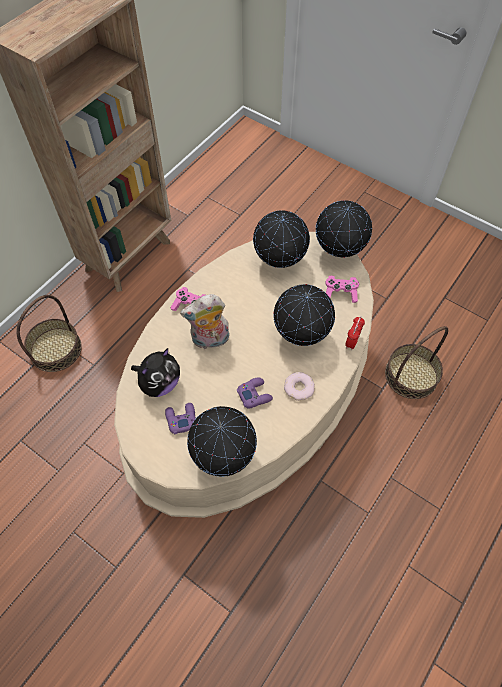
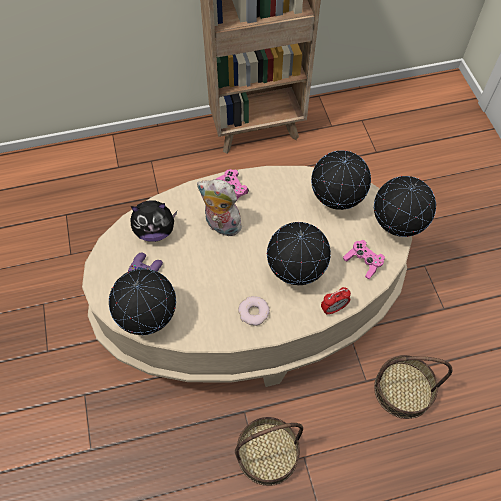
camera: 40 degrees right, 0 degrees up
(55, 349) = (143, 166): basket -> basket (267, 453)
(254, 394) = (214, 291): purple game controller -> none

